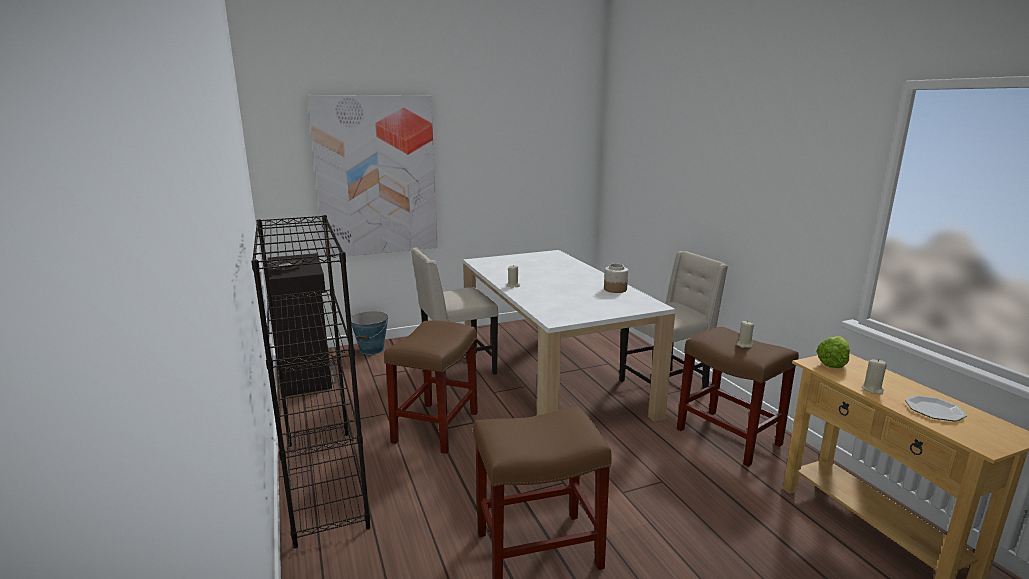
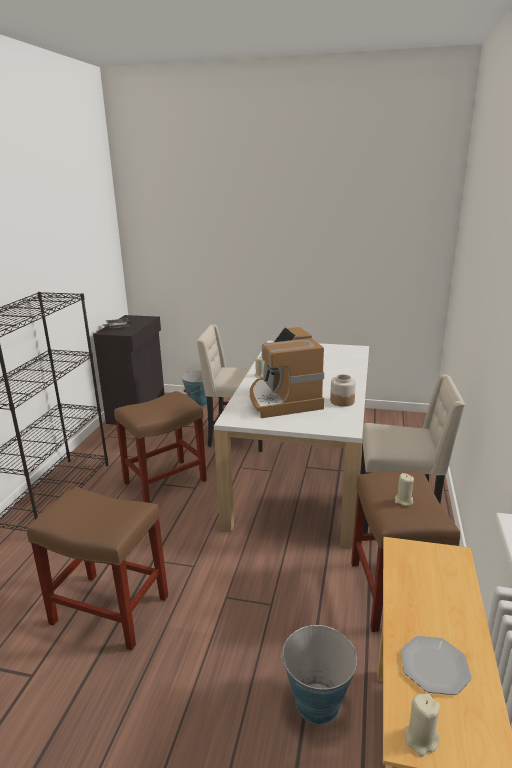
camera: 35 degrees right, 5 degrees up
(376, 176) = (214, 256): picture -> none
(568, 298) = (282, 400): none -> coffee machine
(776, 526) = (317, 702): none -> bucket
(835, 361) = (430, 557): lettuce -> none
(872, 389) = (407, 607): beige candle -> beige candle (420, 739)

